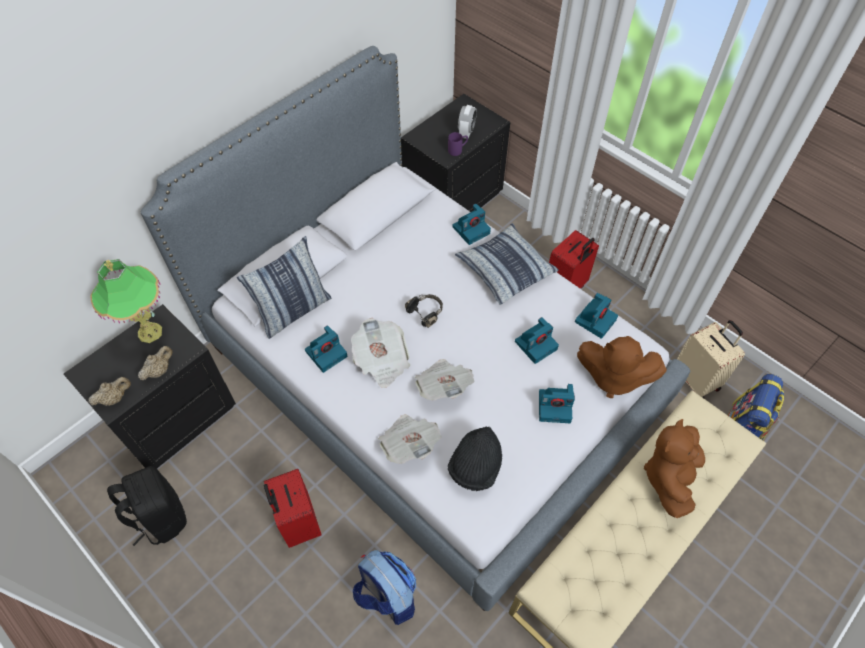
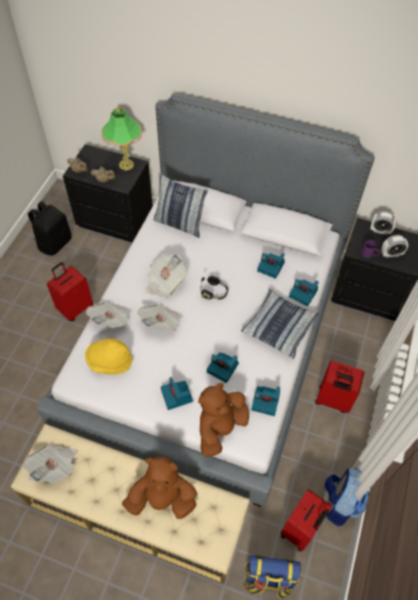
camera: 65 degrees right, 0 degrees up
(326, 353) = (157, 252): camera -> camera (271, 267)
(387, 595) = (47, 372): backpack -> backpack (340, 502)
(430, 127) = (380, 231): none -> alarm clock
(475, 467) = (109, 361): black hat -> yellow hat
(590, 593) = (55, 466): none -> newspaper
(613, 377) = (220, 428): brown plush toy -> brown plush toy turned 45 degrees clockwise
(697, 379) = (301, 529): beige suitcase -> red suitcase

